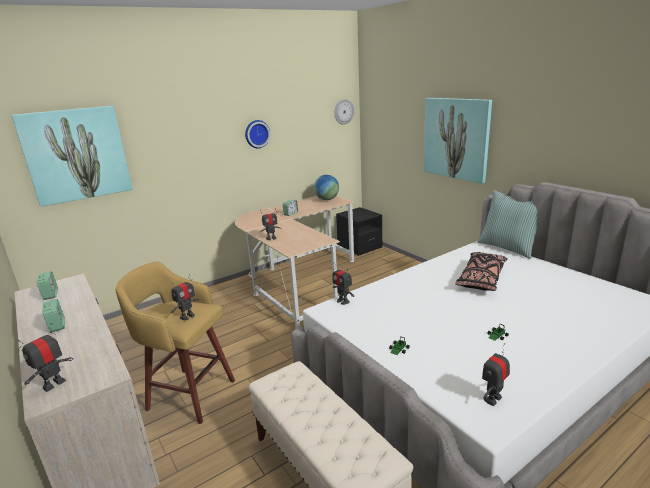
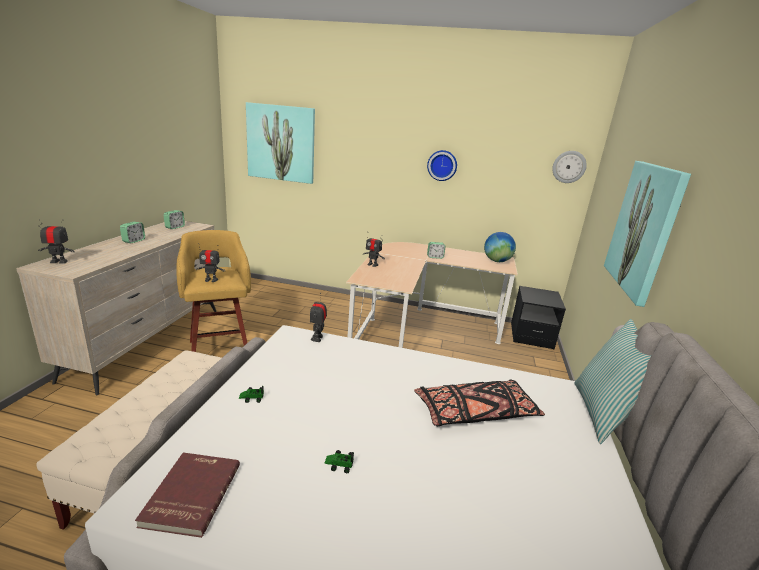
camera: 45 degrees right, 0 degrees up
(493, 399) = (190, 494): toy robot -> red book

